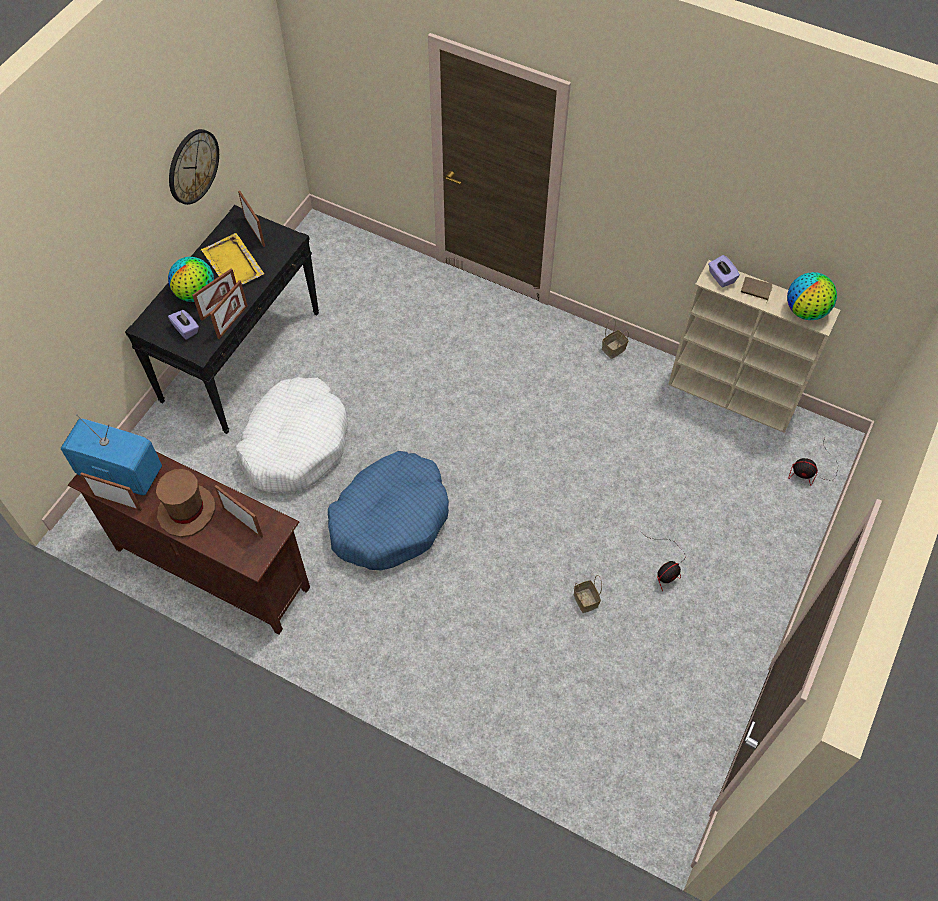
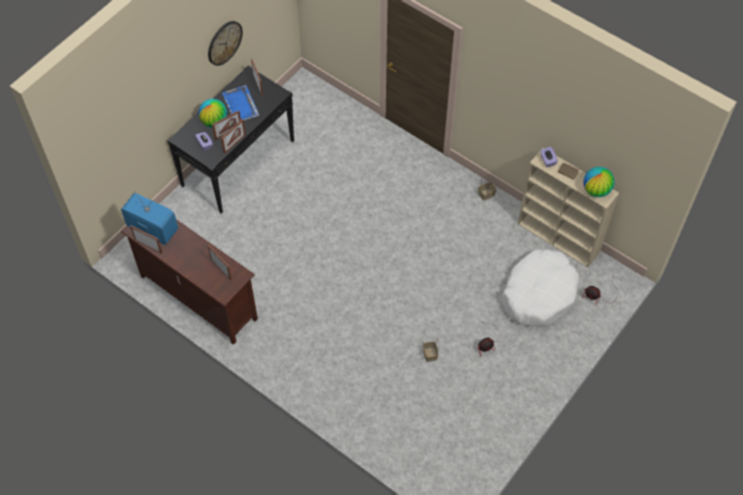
camera: 10 degrees right, 0 degrees up
(187, 511) = (189, 258): brown hat -> none
(233, 264) = (240, 105): yellow tray -> blue tray
(295, 443) = (263, 226): white dog bed -> white dog bed (539, 294)
(390, 519) = (316, 284): blue dog bed -> none

